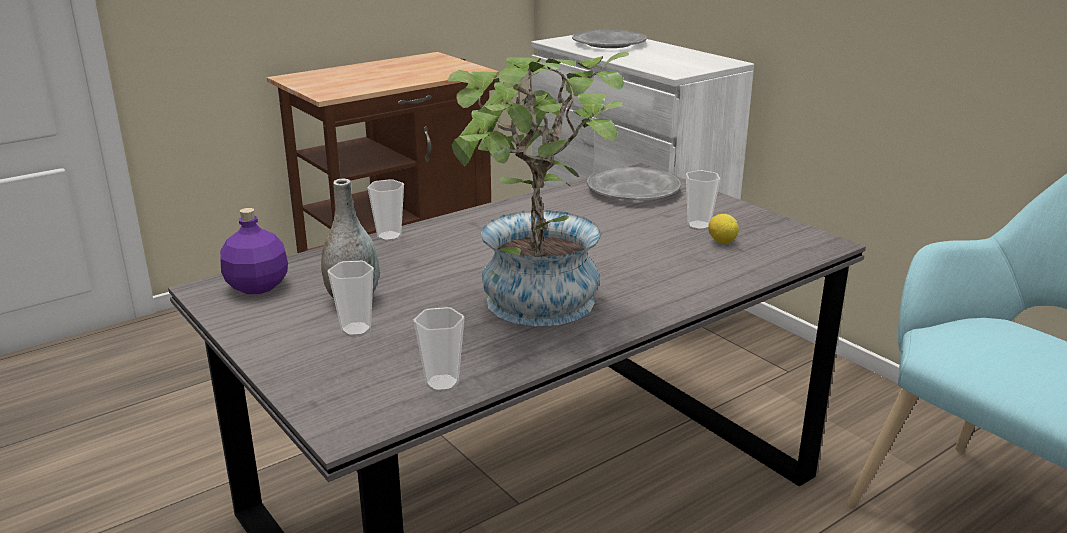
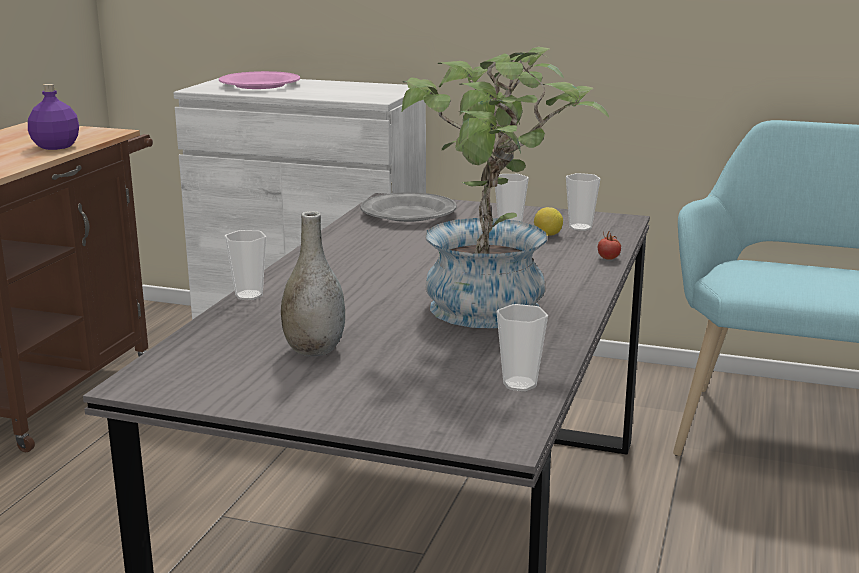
camera: 35 degrees left, 5 degrees down
(258, 286) = (192, 367): purple bottle -> purple bottle (56, 146)
(356, 330) = (366, 371): cup -> cup (580, 227)
(608, 43) = (259, 85): grey plate -> pink plate
(738, 282) = (608, 258): none -> tomato

